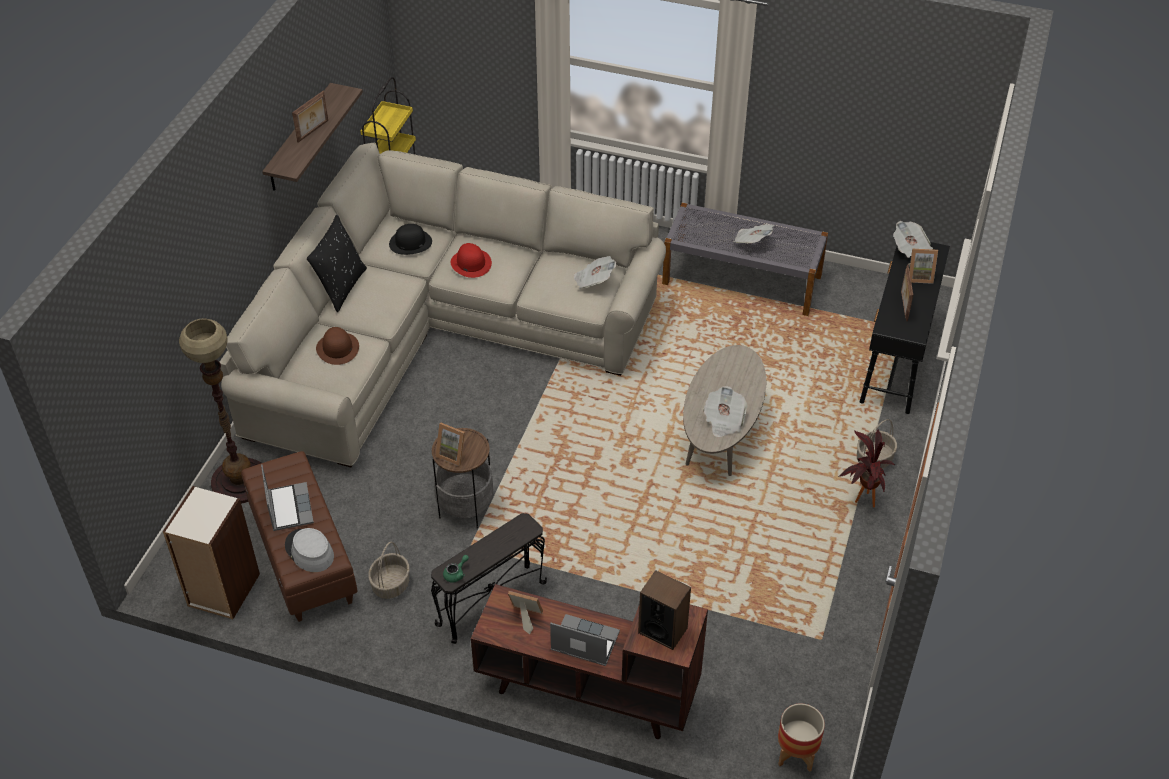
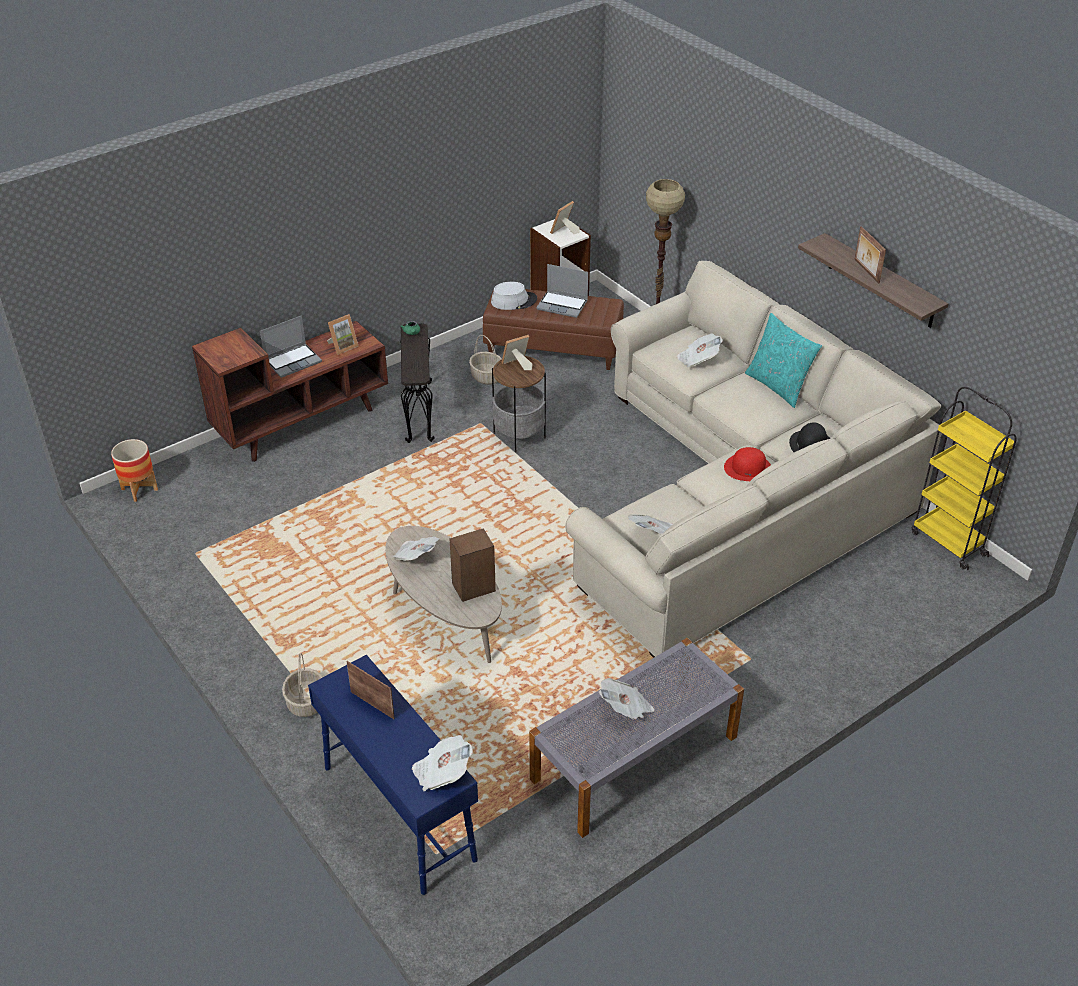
camera: 125 degrees right, 5 degrees down
(338, 348) = (698, 359): brown hat -> newspaper
(341, 287) = (778, 386): black pillow -> turquoise pillow
(662, 630) = (230, 348): speaker -> speaker (474, 587)
(860, 502) = (275, 659): potted plant -> none
(895, 360) = (400, 812): black console table -> blue console table
(919, 276) = (398, 750): picture frame -> picture frame (564, 231)

